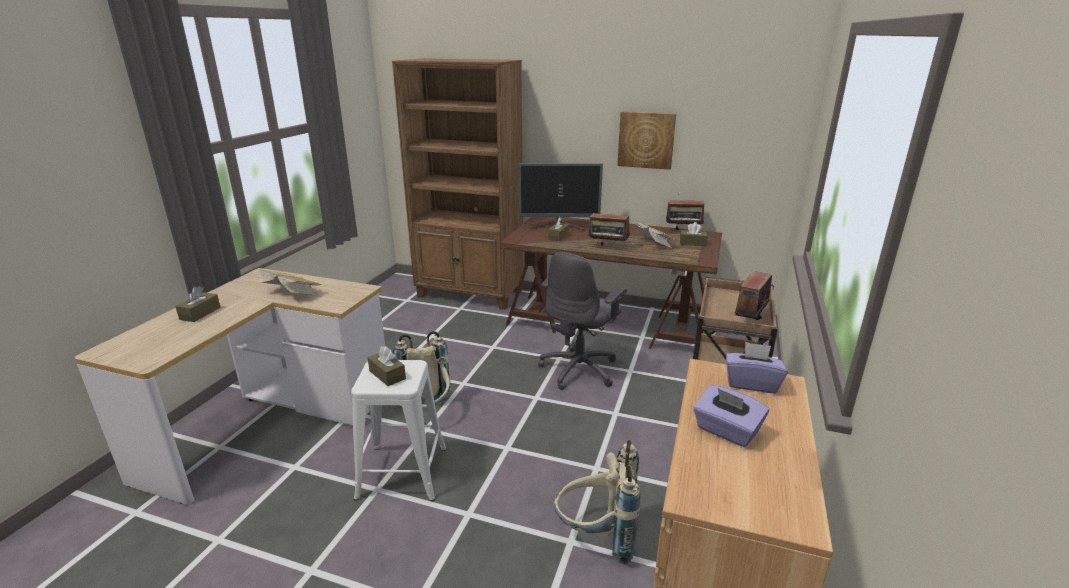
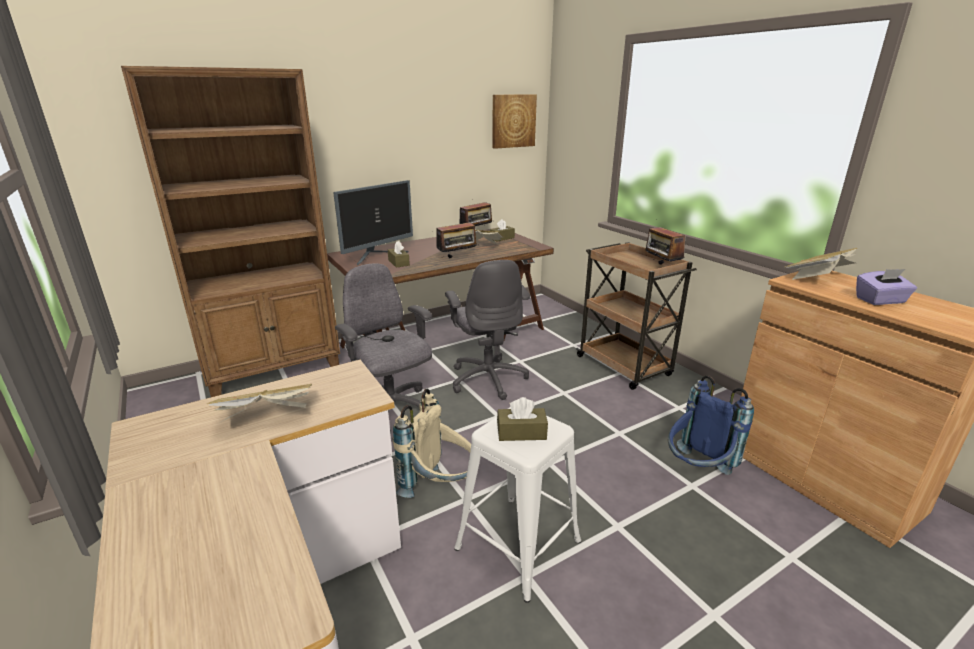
camera: 50 degrees left, 0 degrees up
(200, 313) = (184, 516): brown tissue box -> none
(482, 354) = (391, 411): none -> grey office chair
(596, 538) = (696, 471): beige backpack -> blue backpack
(646, 140) = (429, 153): picture -> picture (513, 121)
(751, 383) = (818, 277): purple tissue box -> book

